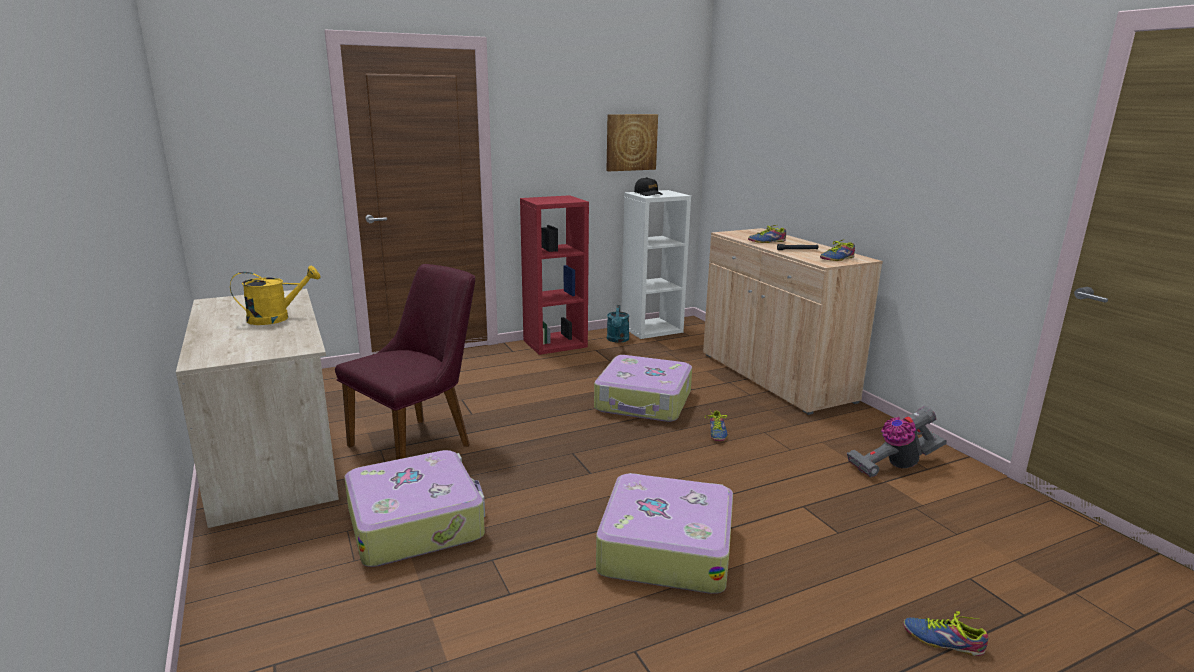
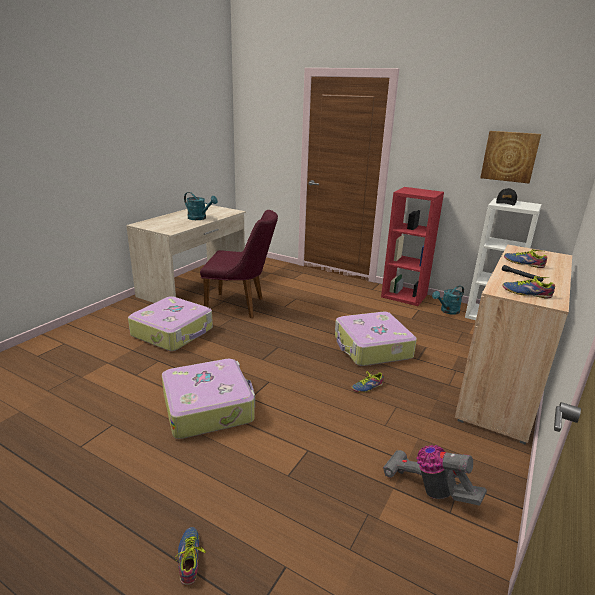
camera: 55 degrees right, 5 degrees up
(276, 318) = (200, 218): yellow watering can -> turquoise watering can

